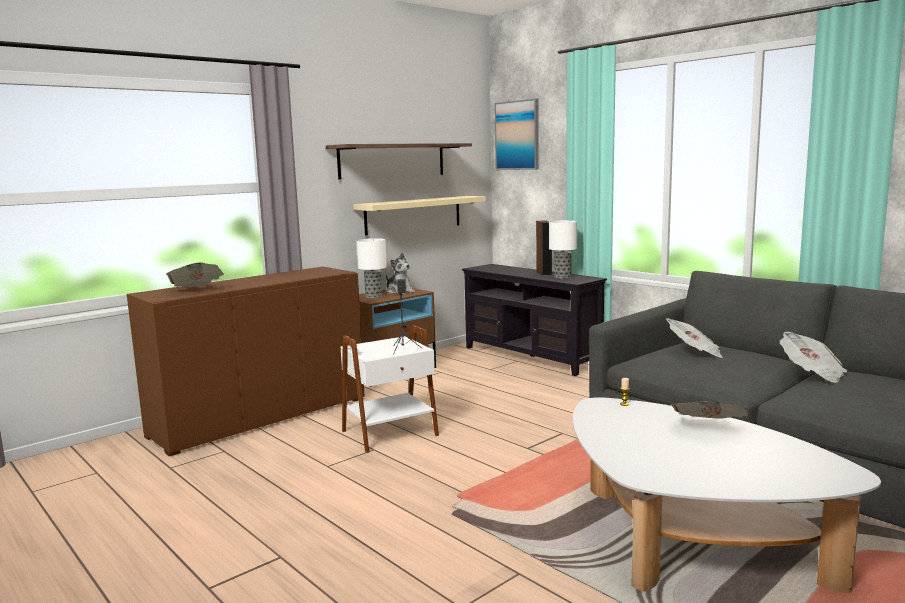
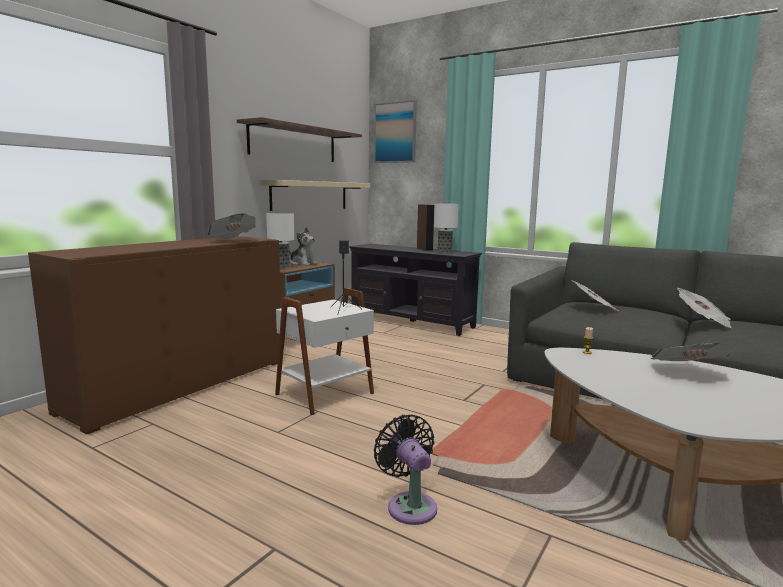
camera: 15 degrees left, 0 degrees up
(197, 290) = (116, 250): newspaper -> newspaper (232, 241)
(409, 537) = (410, 505): none -> black fan

